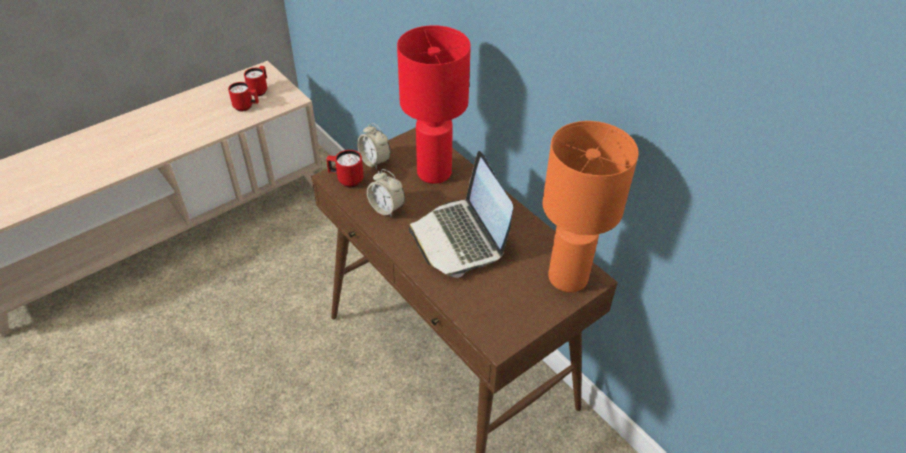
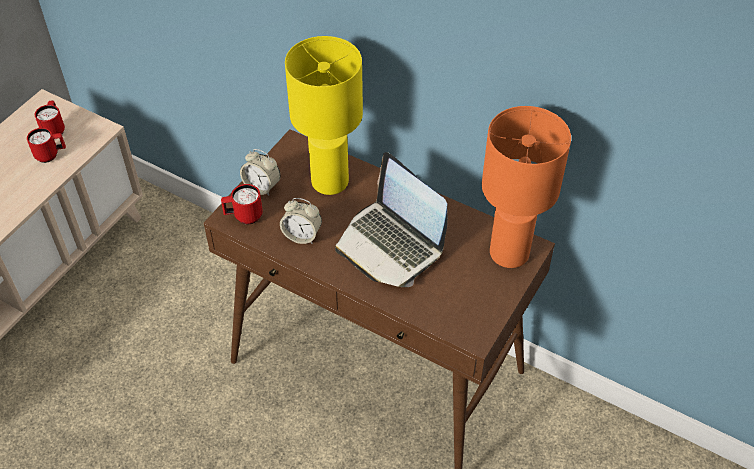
camera: 20 degrees left, 5 degrees up
(433, 172) = (328, 182): red table lamp -> yellow table lamp

